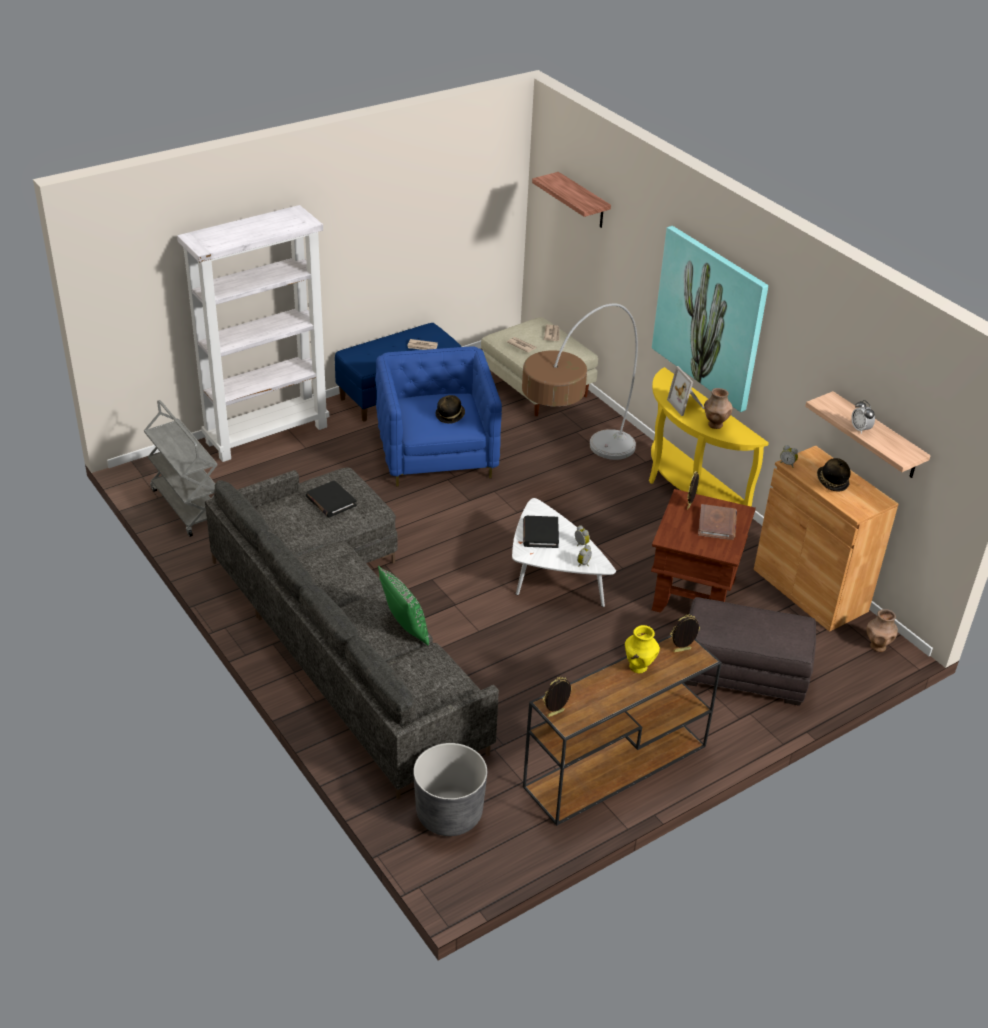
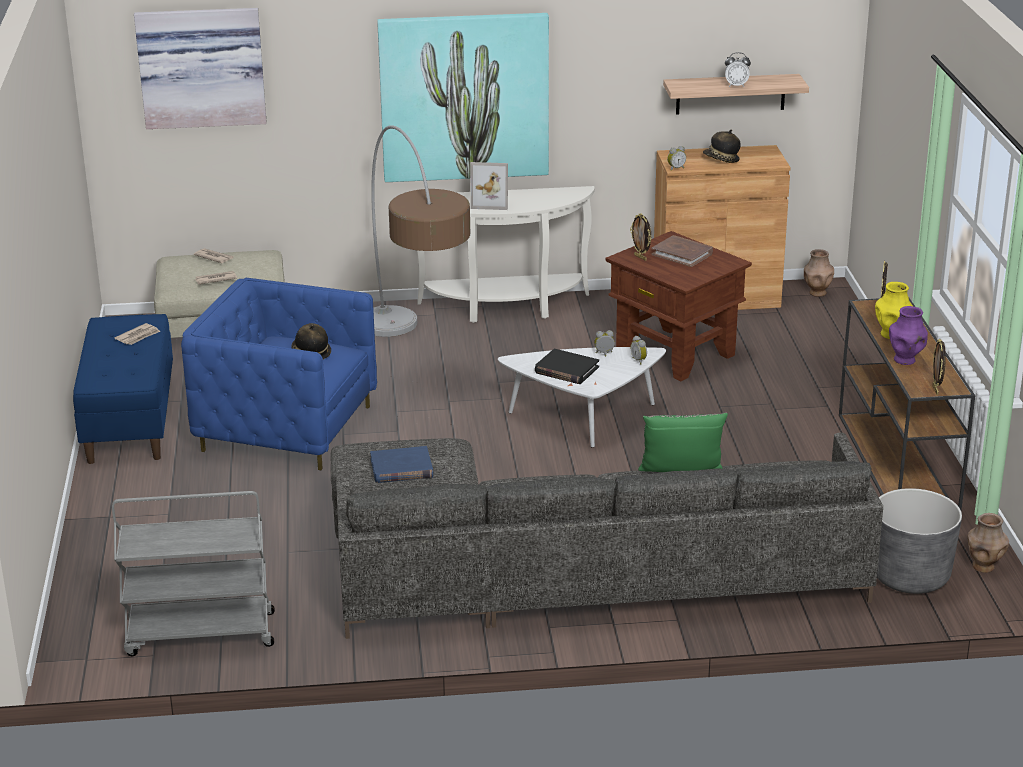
camera: 60 degrees left, 10 degrees down
(267, 434) = (103, 535): white bookcase -> none
(331, 501) = (401, 468): black book -> blue book
(583, 201) = (201, 66): shelf -> picture
(597, 685) = (905, 360): none -> purple vase
(686, 490) = (505, 308): yellow console table -> white console table
(715, 425) = (539, 199): brown vase -> brown vase (983, 567)
(743, 673) = (808, 363): grey ottoman -> none

